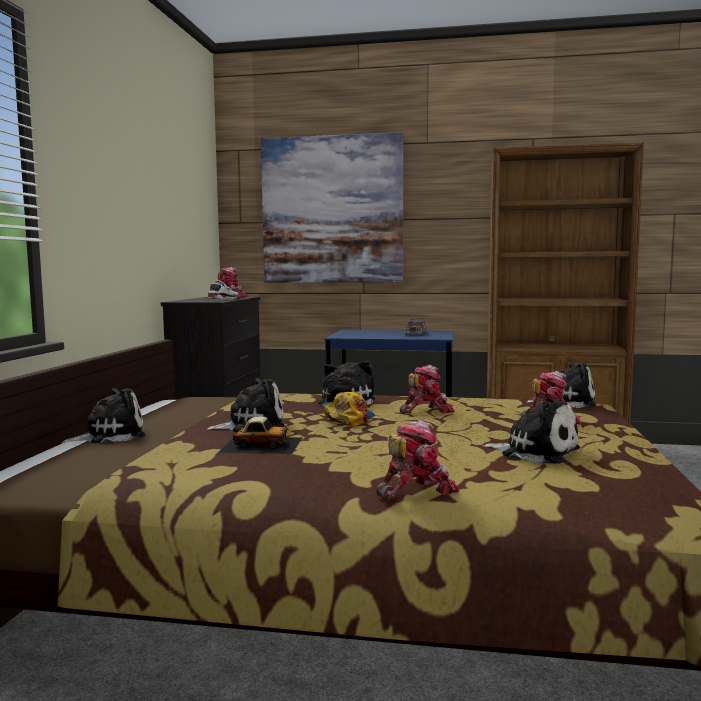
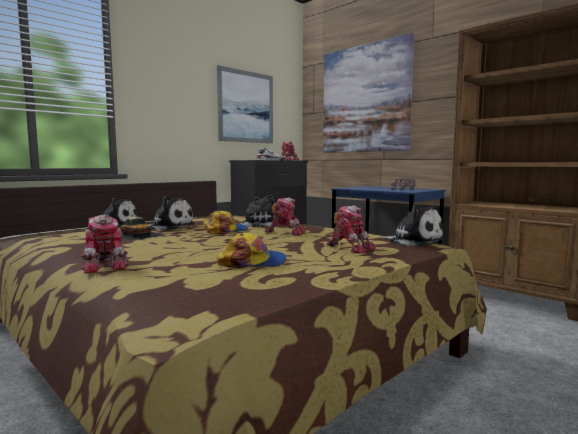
camera: 35 degrees right, 0 degrees up
(171, 214) = (246, 107): none -> picture
(415, 490) = (106, 265): toy robot -> toy robot turned 60 degrees clockwise
(535, 452) = (253, 262): plush toy -> cap

